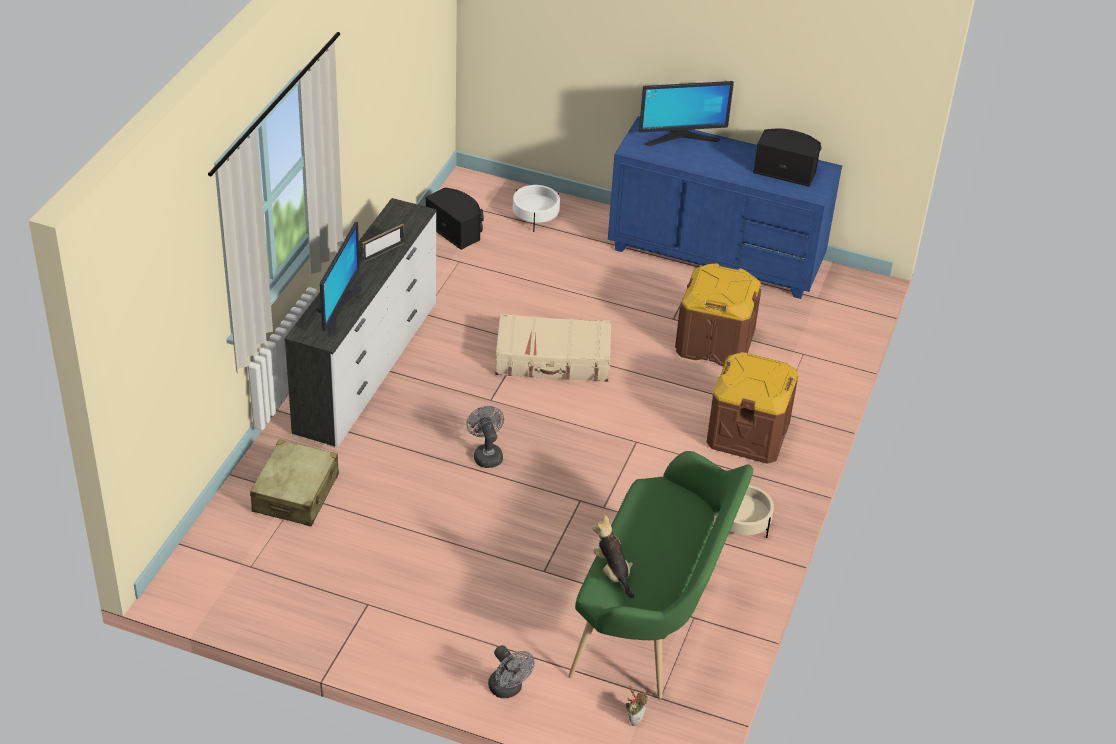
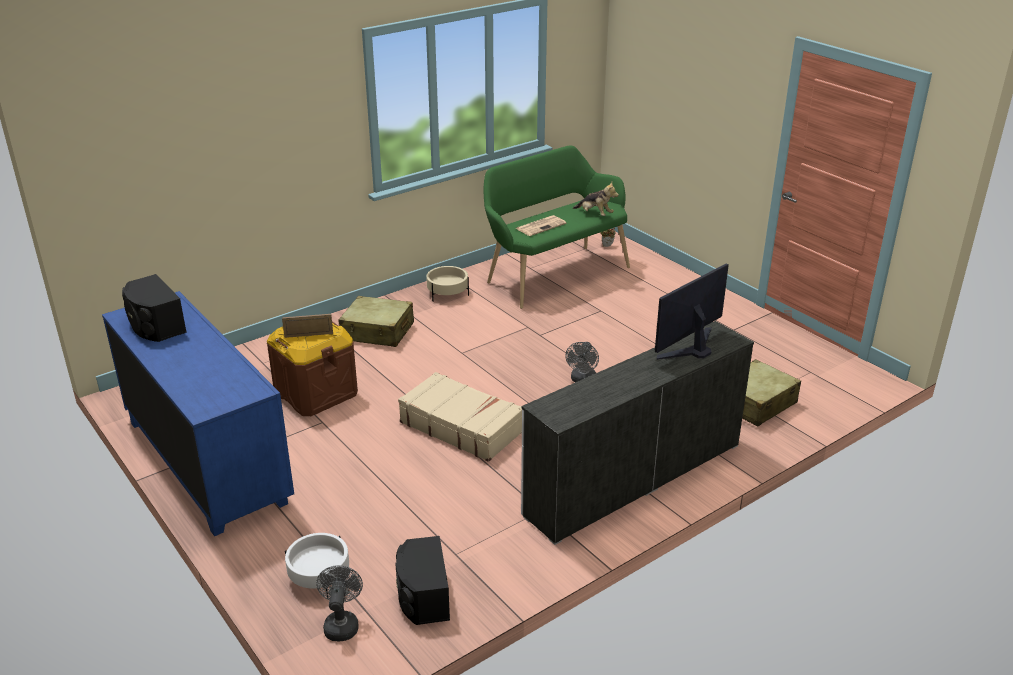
camera: 145 degrees left, 10 degrees down
(383, 252) = (611, 382): picture frame -> picture frame (308, 335)
(508, 689) = (669, 273): grey fan -> grey fan (341, 624)
(613, 572) = (595, 214): plush toy -> plush toy turned 60 degrees counterclockwise
(656, 515) = (541, 226): none -> newspaper
(681, 137) = (191, 385): monitor -> none
(748, 434) = (378, 332): brown storage box -> beige suitcase

